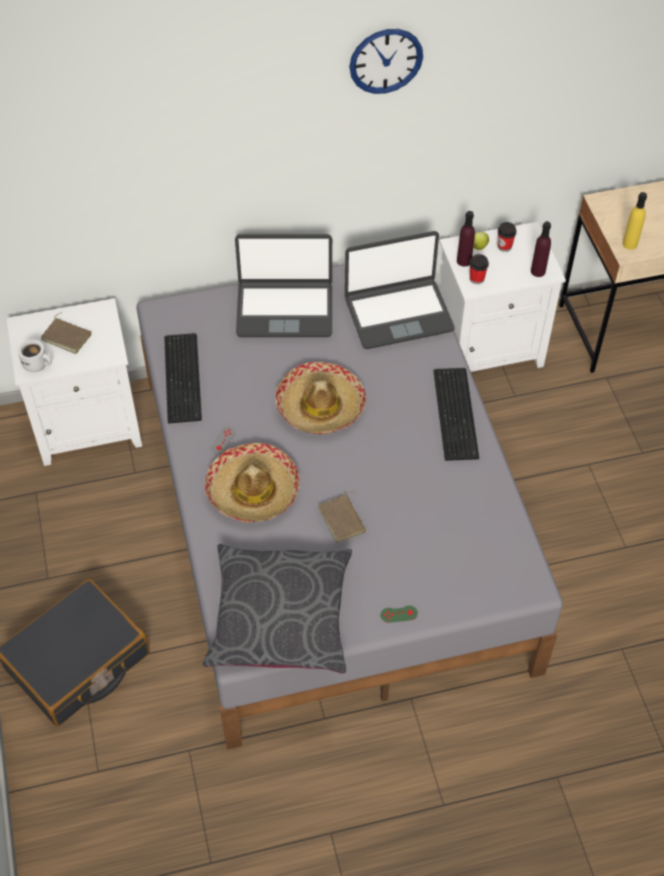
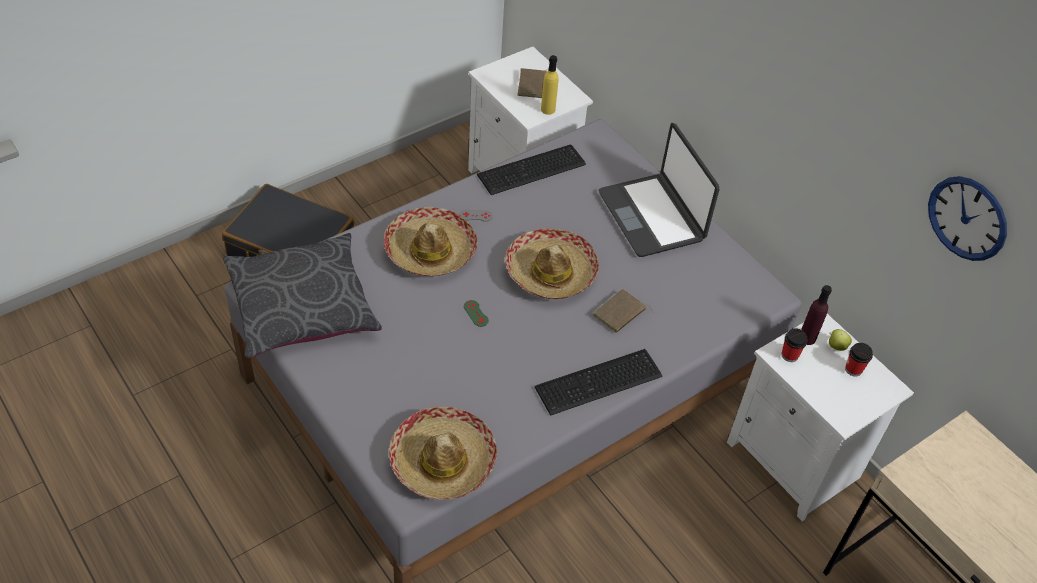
camera: 65 degrees right, 5 degrees down
(38, 364) = (495, 78): white mug -> none
(343, 519) = (426, 324): brown book -> brown book (620, 314)
(386, 61) = (848, 62): wall clock -> wall clock (967, 218)
(398, 314) = (701, 303): laptop -> none
(399, 614) = (336, 393): green game controller -> green game controller (476, 313)
(500, 551) = (443, 461): none -> hat
(538, 271) = (838, 408): purple bottle -> none
(630, 244) = (921, 474): yellow bottle -> yellow bottle (548, 109)

